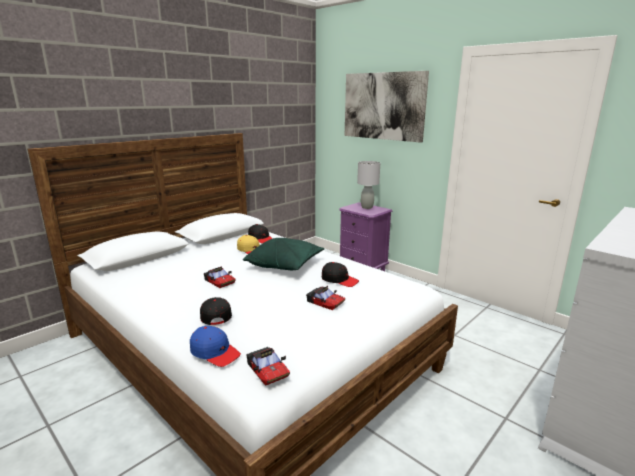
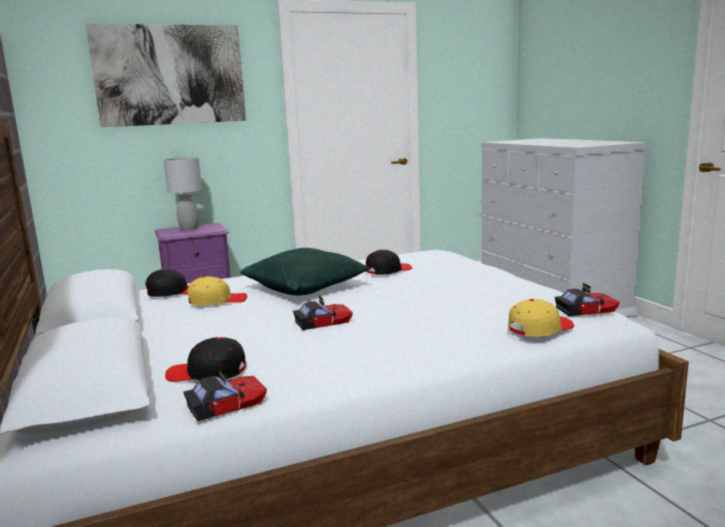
camera: 65 degrees left, 5 degrees down
(215, 315) = (439, 326): black cap -> black cap (207, 373)
(215, 352) = (540, 328): blue cap -> yellow cap
(325, 302) = (442, 280): toy car -> toy car (226, 403)

